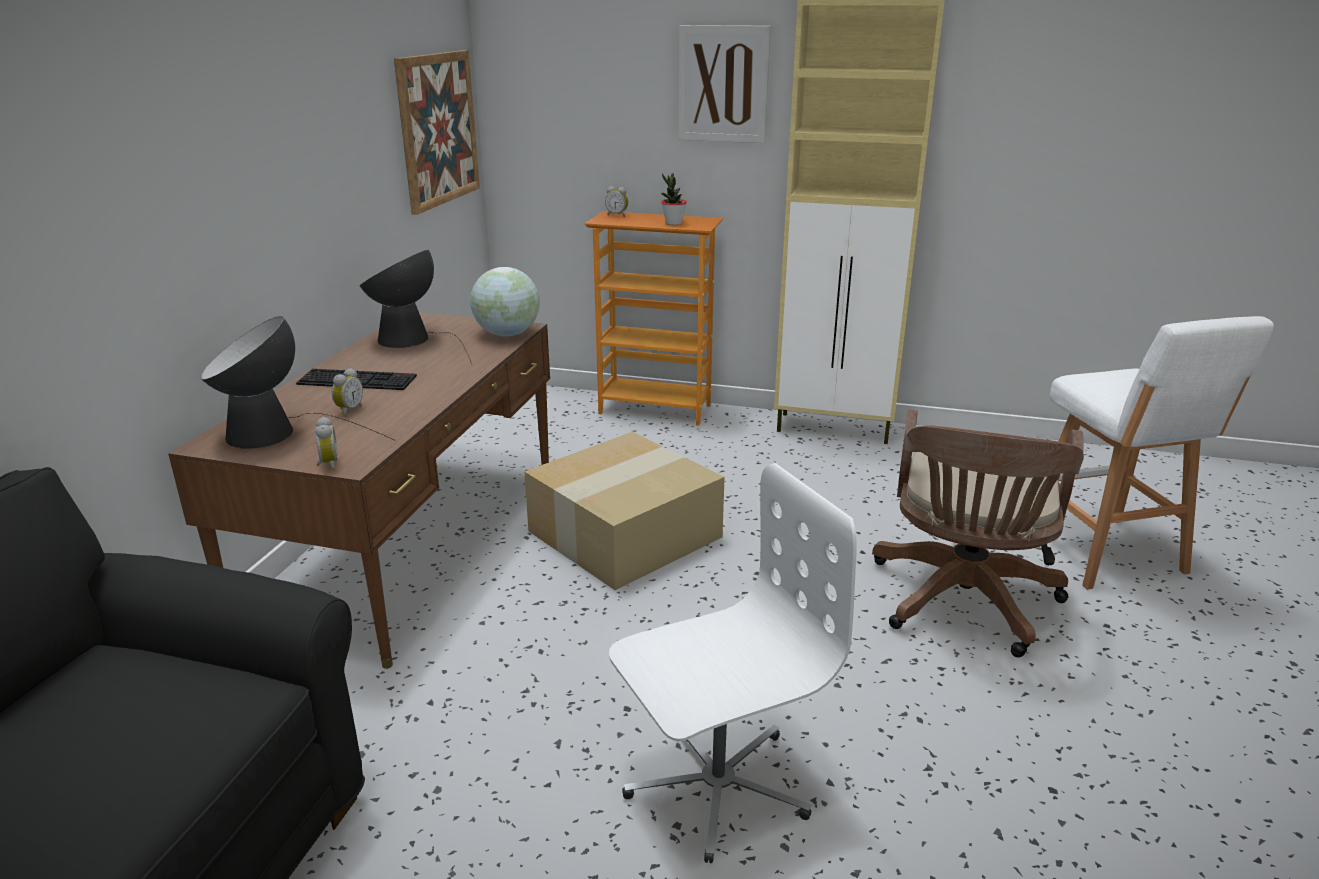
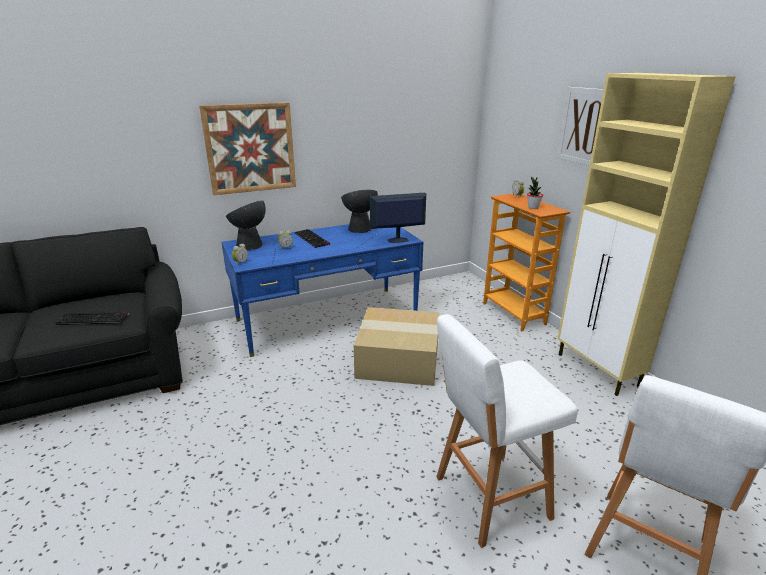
camera: 50 degrees right, 0 degrees up
(140, 735) = (93, 318): none -> keyboard
(411, 543) = (327, 319): brown desk -> blue desk
(438, 129) = (439, 134): picture -> picture (250, 148)
(507, 334) = (397, 240): globe -> monitor
(716, 784) = (253, 471): white office chair -> none
(963, 604) = (488, 498): brown office chair -> white stool

